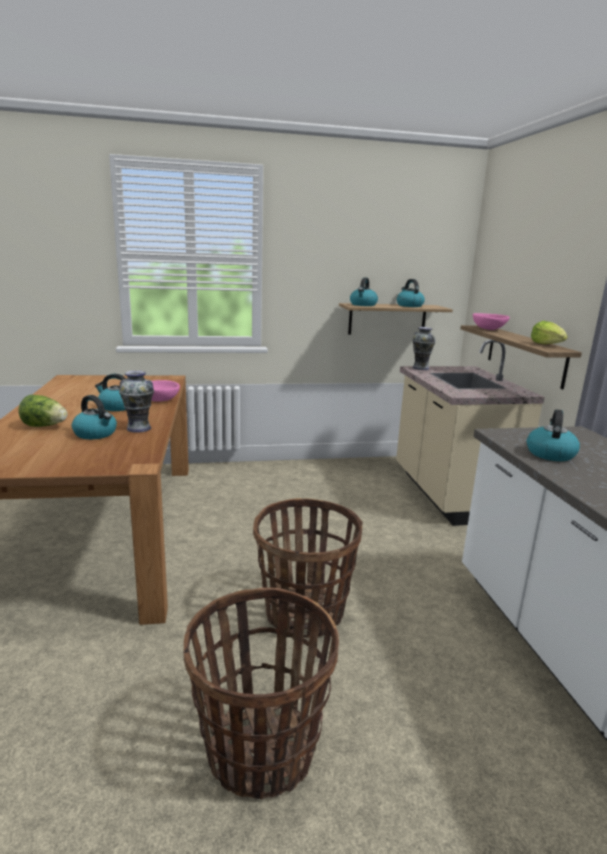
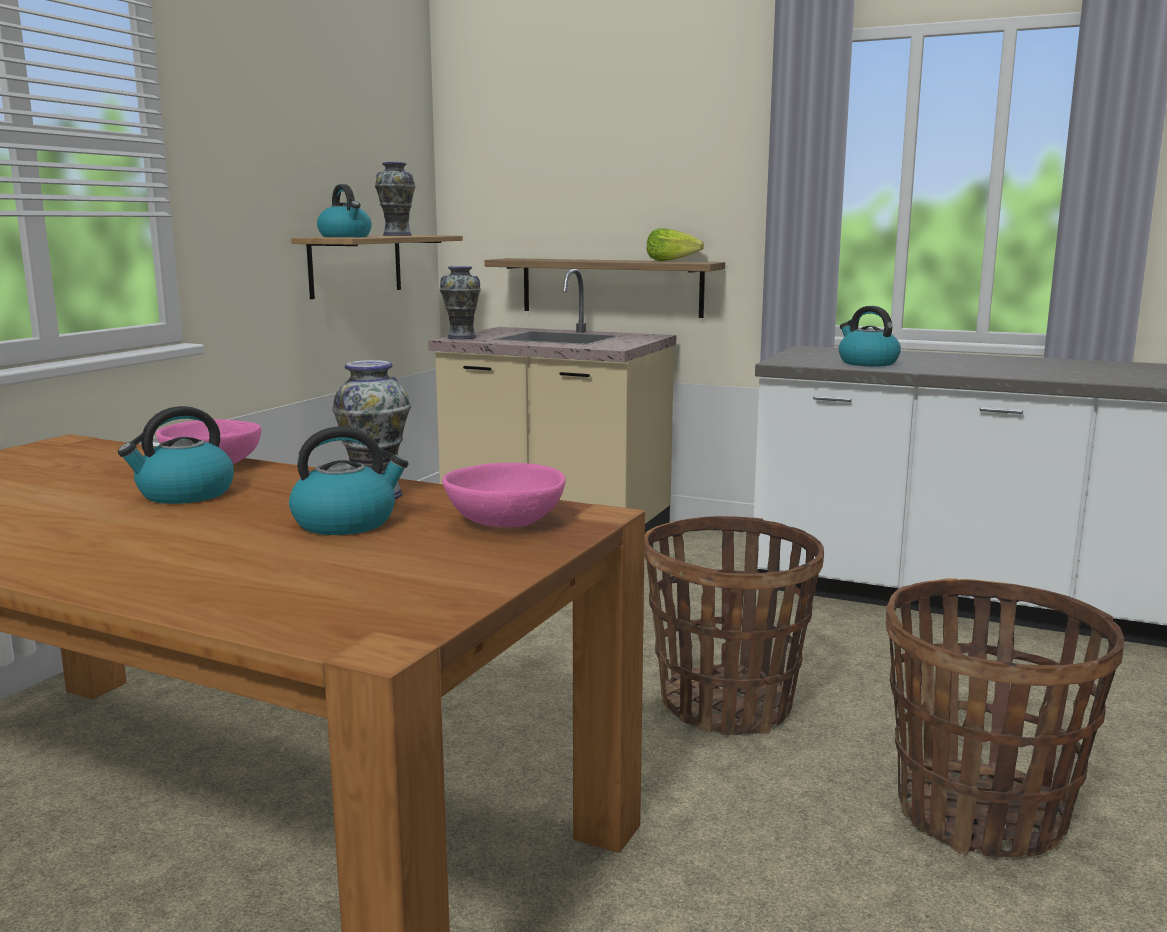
camera: 55 degrees left, 5 degrees down
(45, 426) = (194, 553): lettuce -> none
(409, 305) = (397, 235): kettle -> vase
(489, 329) = (538, 259): pink bowl -> pink bowl (506, 523)

